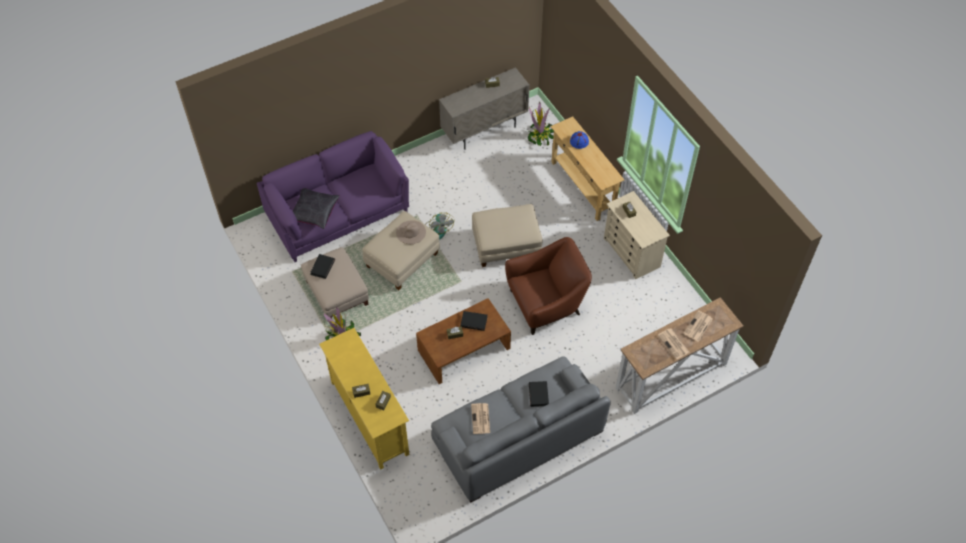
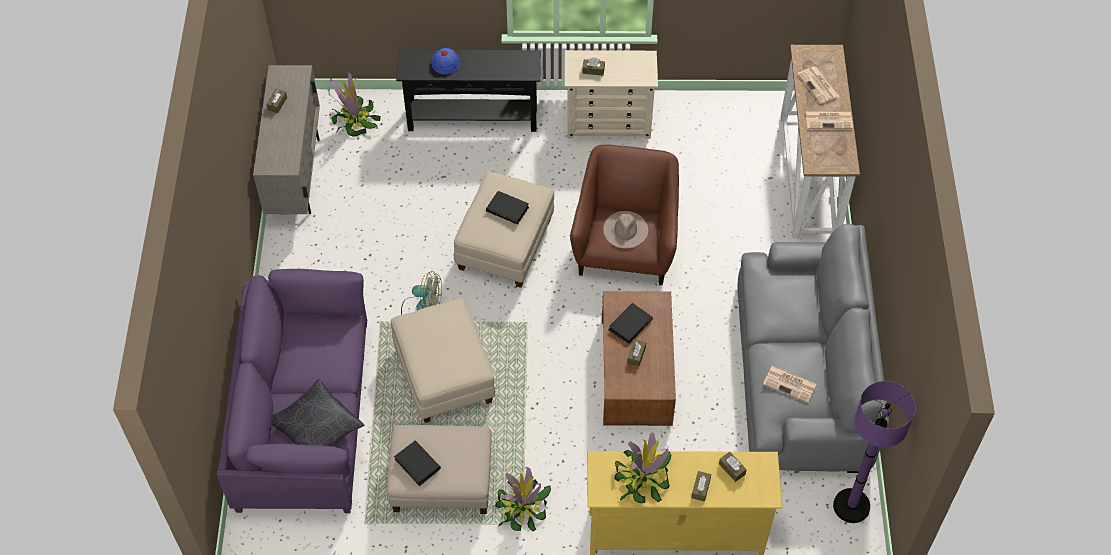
camera: 60 degrees left, 0 degrees up
(351, 361) = (642, 479): none -> potted plant
(411, 232) = (439, 325): beige hat -> beige hat (625, 229)
(441, 503) = (851, 506): none -> purple floor lamp
(538, 394) = (790, 304): black book -> black book (507, 209)
(583, 187) = (472, 118): beige console table -> black console table

